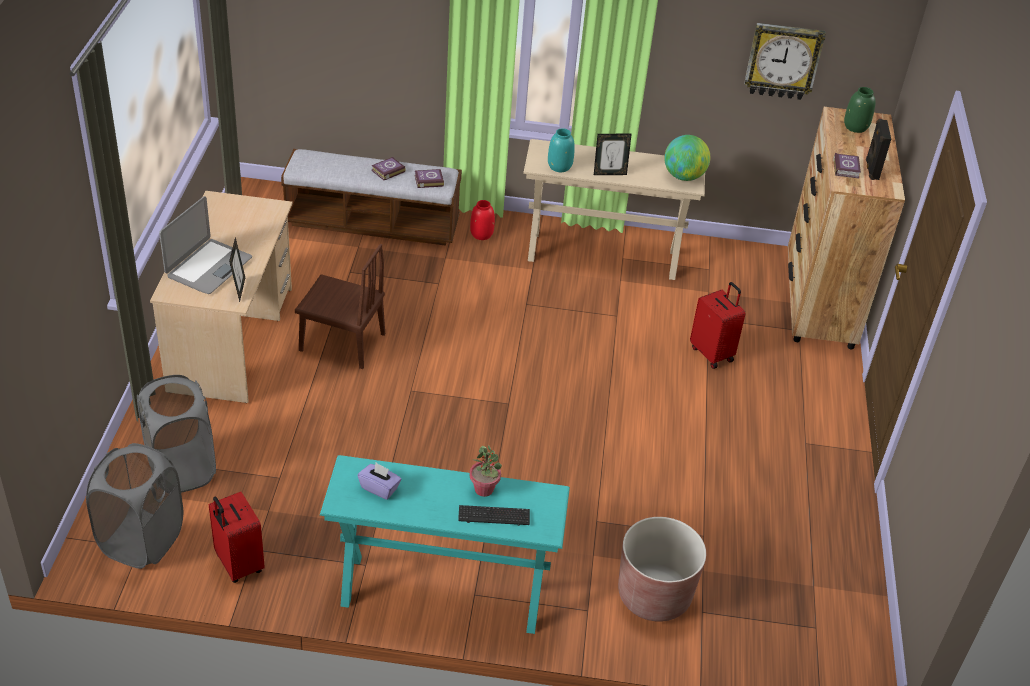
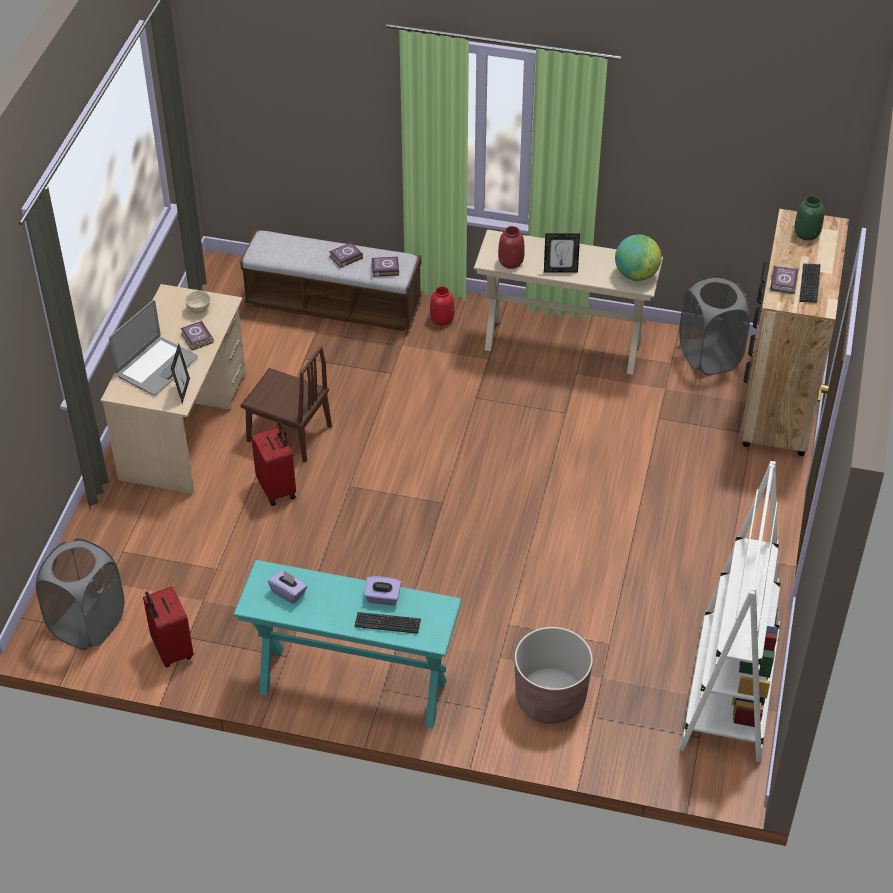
camera: 10 degrees right, 5 degrees up
(181, 469) = (127, 557): grey laundry basket -> grey laundry basket (709, 356)
(247, 213) = (198, 310): none -> beige bowl
(249, 240) = (197, 338): none -> book
(484, 489) = (382, 598): potted plant -> purple tissue box
(560, 166) = (511, 262): turquoise vase -> red vase
(712, 353) = (655, 456): red suitcase -> red suitcase (277, 489)
(783, 60) = (737, 162): wall clock -> none
(835, 579) = (729, 692): none -> white bookcase
(871, 169) = (809, 284): black speaker -> keyboard

